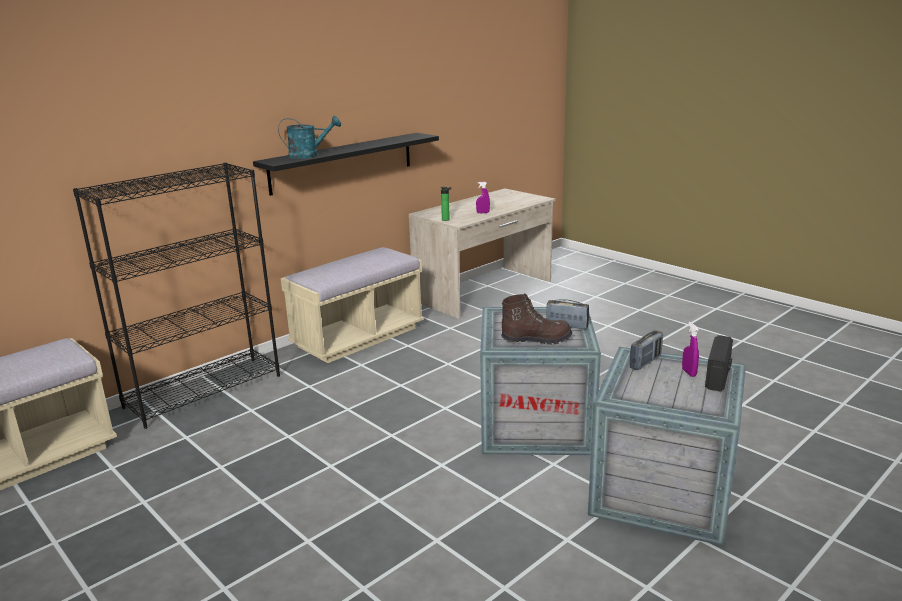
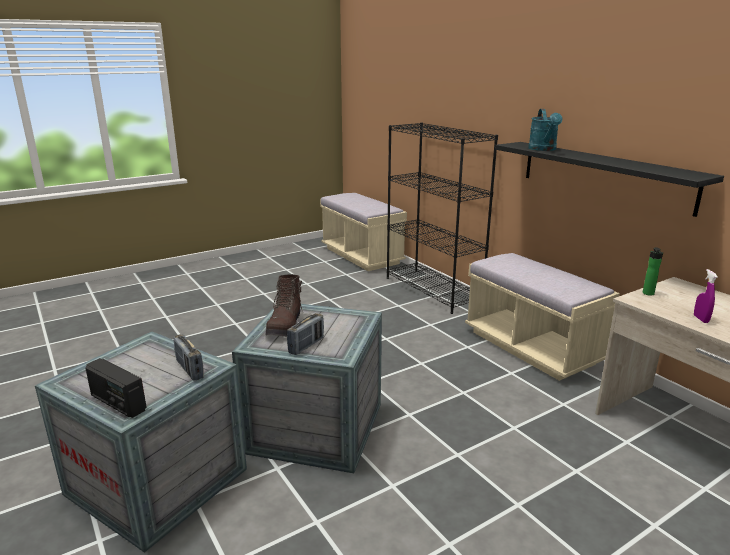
camera: 100 degrees right, 0 degrees up
(689, 373) = (144, 388): purple spray bottle -> none

